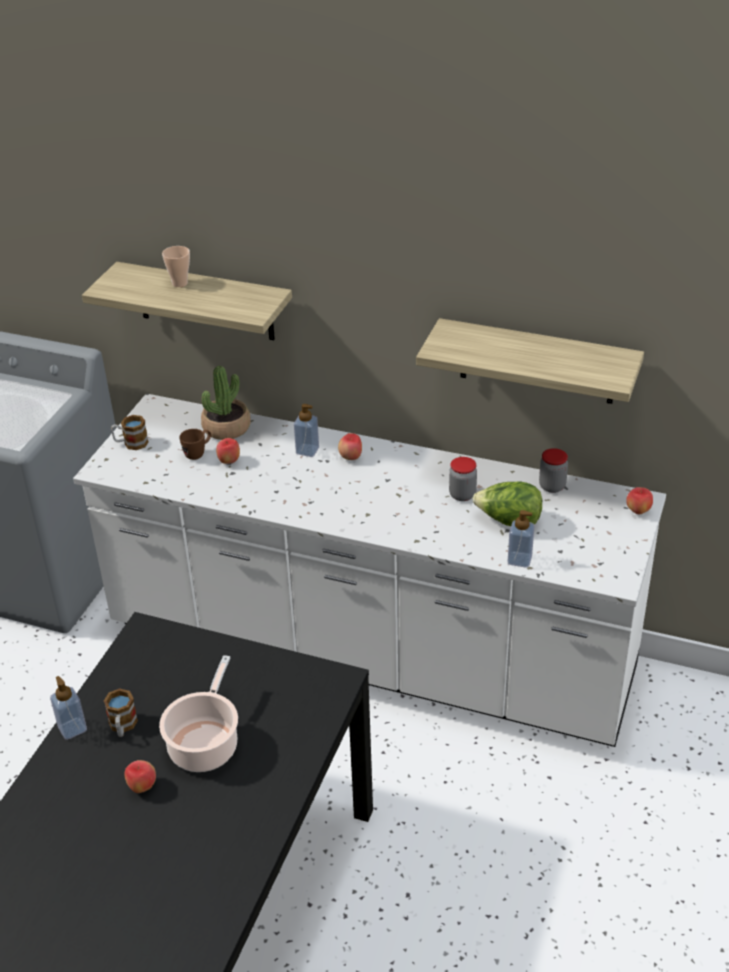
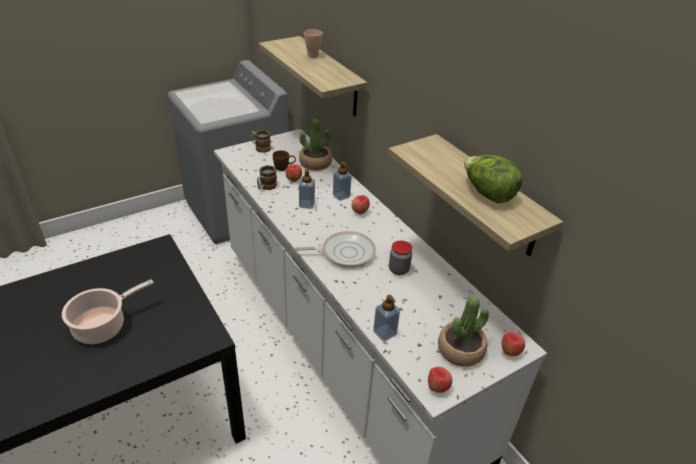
camera: 35 degrees right, 0 degrees up
(72, 728) = (64, 274): soap dispenser -> soap dispenser (306, 204)
(122, 726) = (84, 289): mug -> mug (266, 187)
(142, 787) = (47, 328): apple -> apple (437, 388)
(389, 508) = (344, 252): none -> frying pan
(509, 521) = (408, 303): lettuce -> lettuce (487, 194)
(552, 486) = (465, 298): jar -> none
(598, 534) = (460, 350): none -> potted plant

